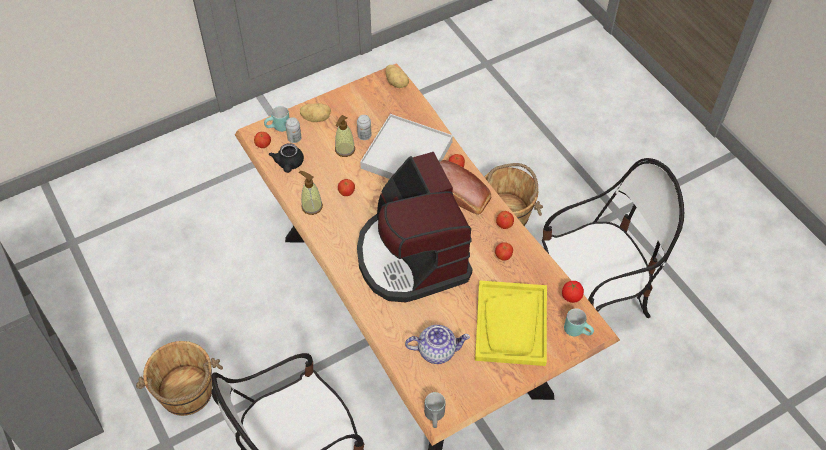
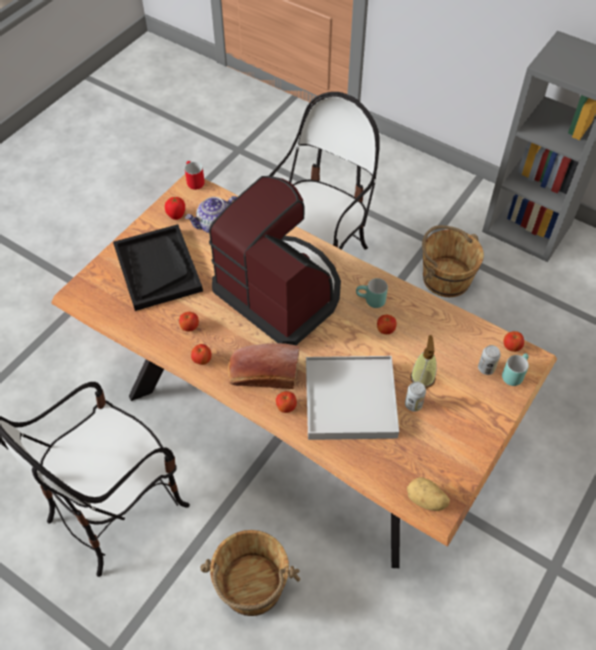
camera: 155 degrees right, 0 degrees up
(289, 164) = (467, 336): black teapot -> none
(311, 206) = (409, 302): soap dispenser -> none
(316, 118) = (483, 405): potato -> none
(436, 417) = (193, 182): grey mug -> red mug
(511, 324) = (157, 268): yellow tray -> black tray
(571, 298) = (107, 312): tomato -> tomato (176, 216)
(578, 330) = (92, 286): turquoise mug -> turquoise mug (370, 301)

